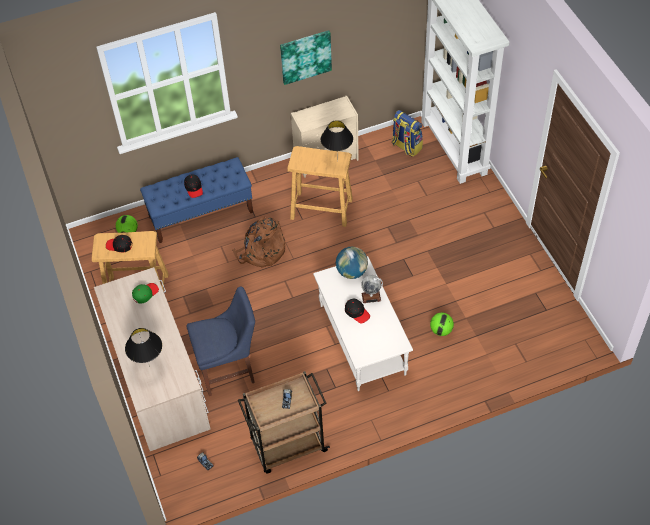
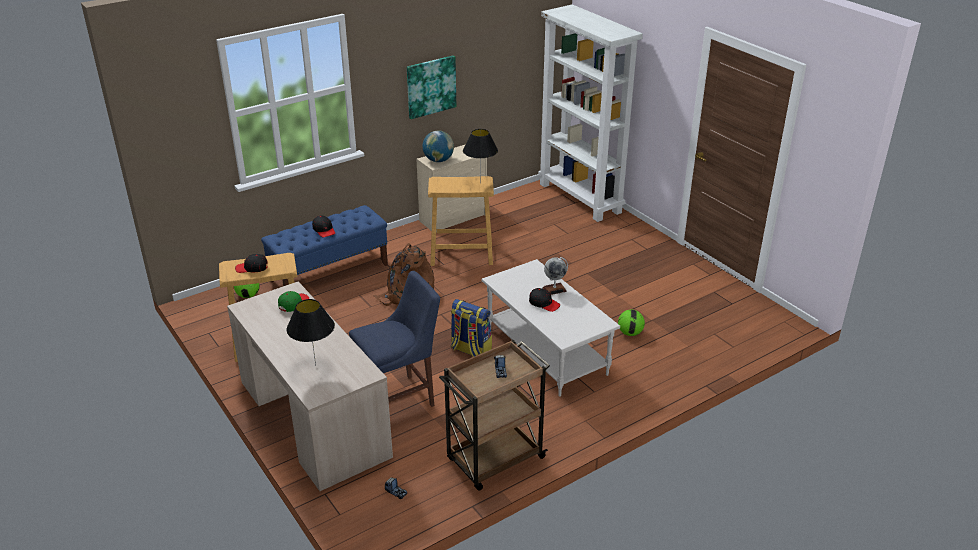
camera: 15 degrees left, 20 degrees down
(352, 272) = (524, 272): globe -> globe (438, 160)
(406, 146) = (532, 202): backpack -> backpack (470, 350)

